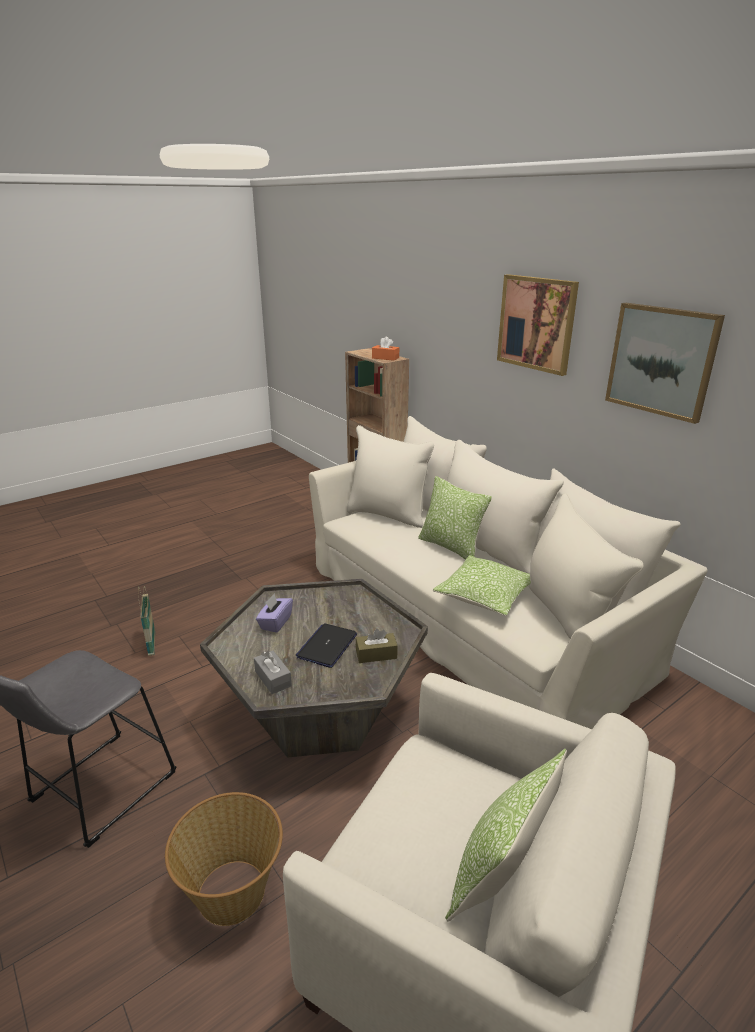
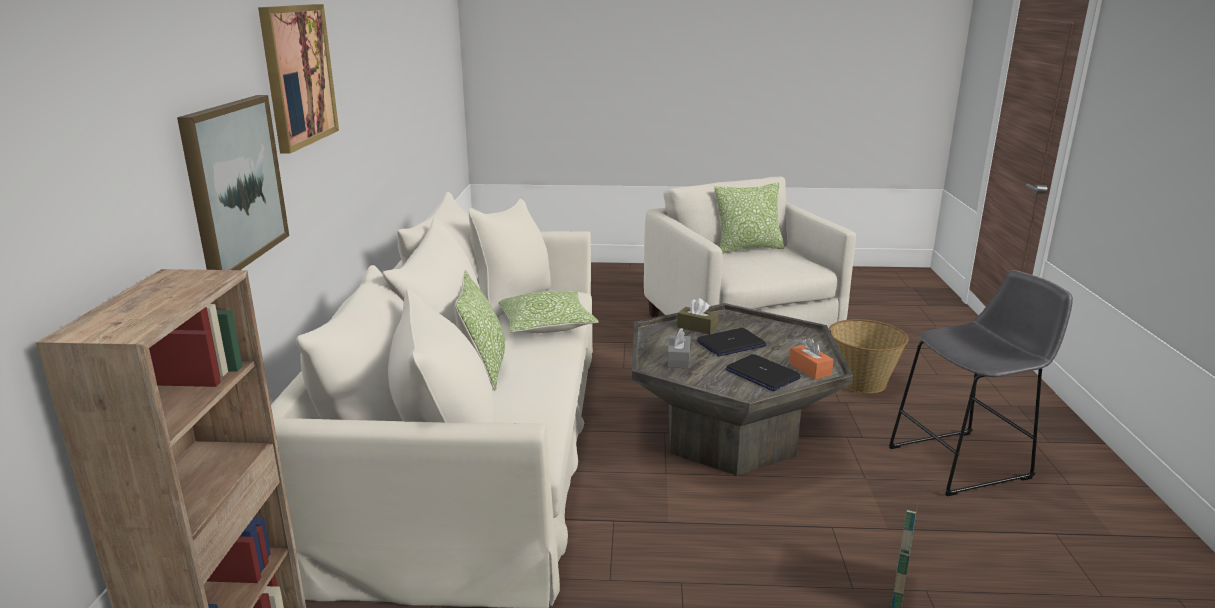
camera: 140 degrees left, 5 degrees down
(273, 678) = (796, 341): grey tissue box -> grey tissue box (678, 359)
(275, 622) = (762, 374): purple tissue box -> laptop
(385, 358) = (186, 283): orange tissue box -> orange tissue box (809, 369)
(661, 361) = (367, 73): picture -> picture (234, 183)

